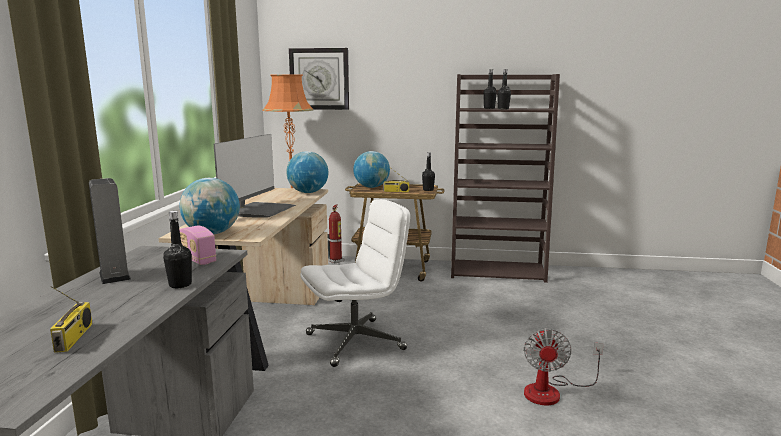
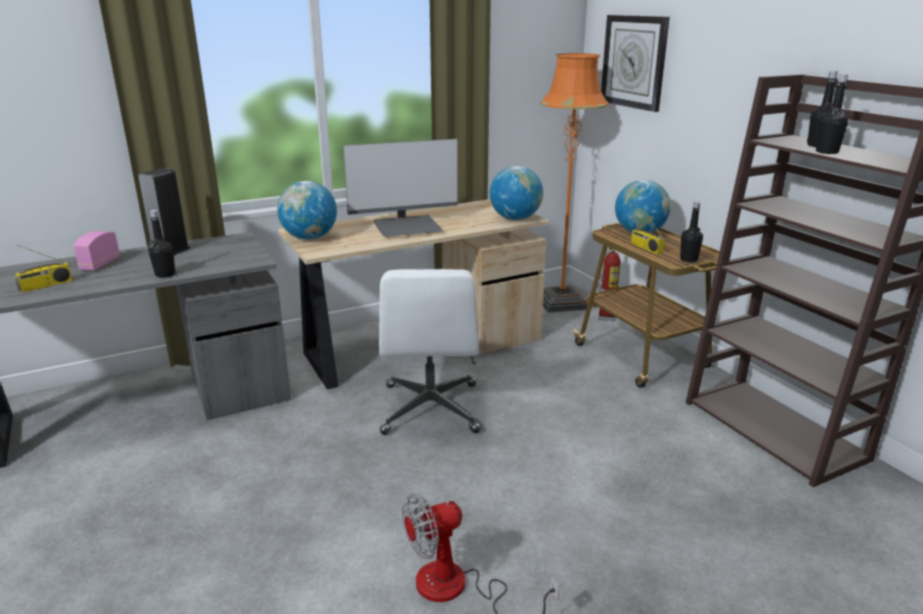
camera: 55 degrees right, 10 degrees up
(198, 260) = (231, 258): radio -> radio (100, 264)
(356, 341) = (431, 409): white office chair -> white office chair turned 60 degrees clockwise

